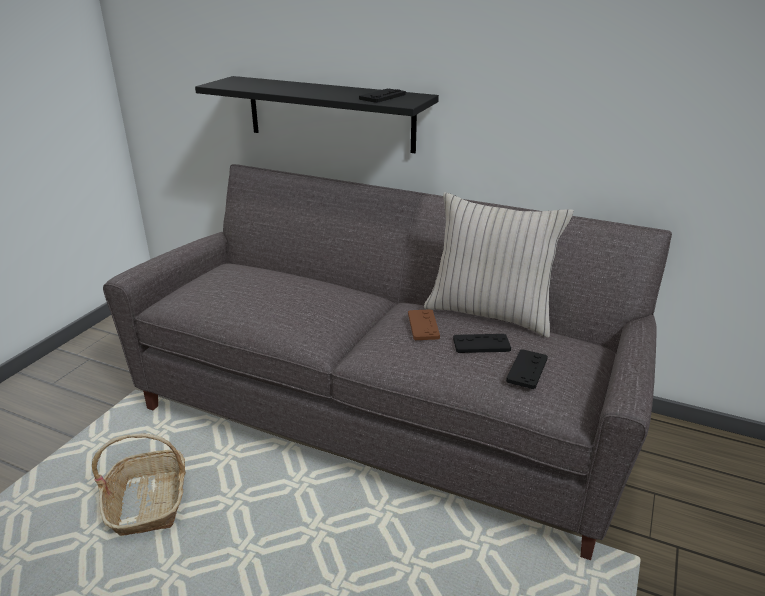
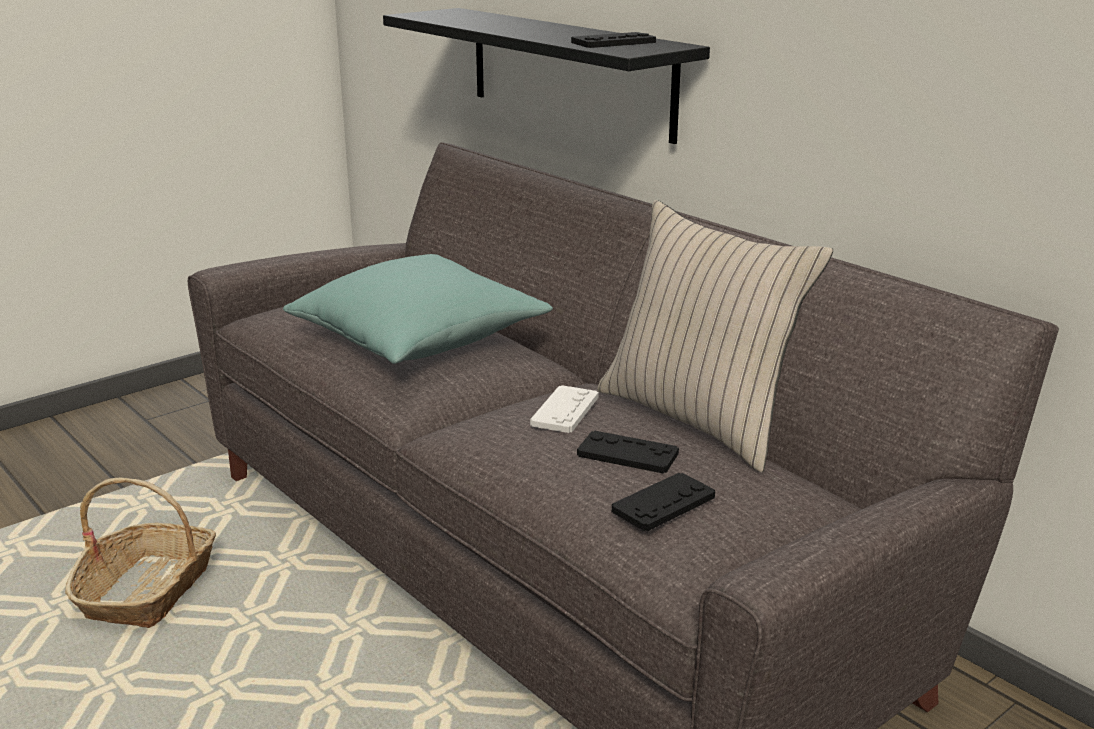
camera: 25 degrees right, 5 degrees down
(293, 297) = (419, 339): none -> turquoise pillow
(423, 326) = (565, 411): brown game controller -> white game controller

